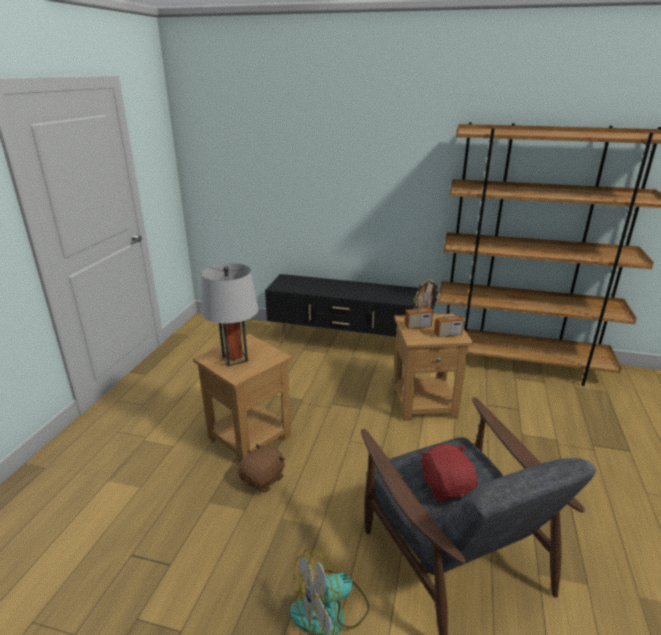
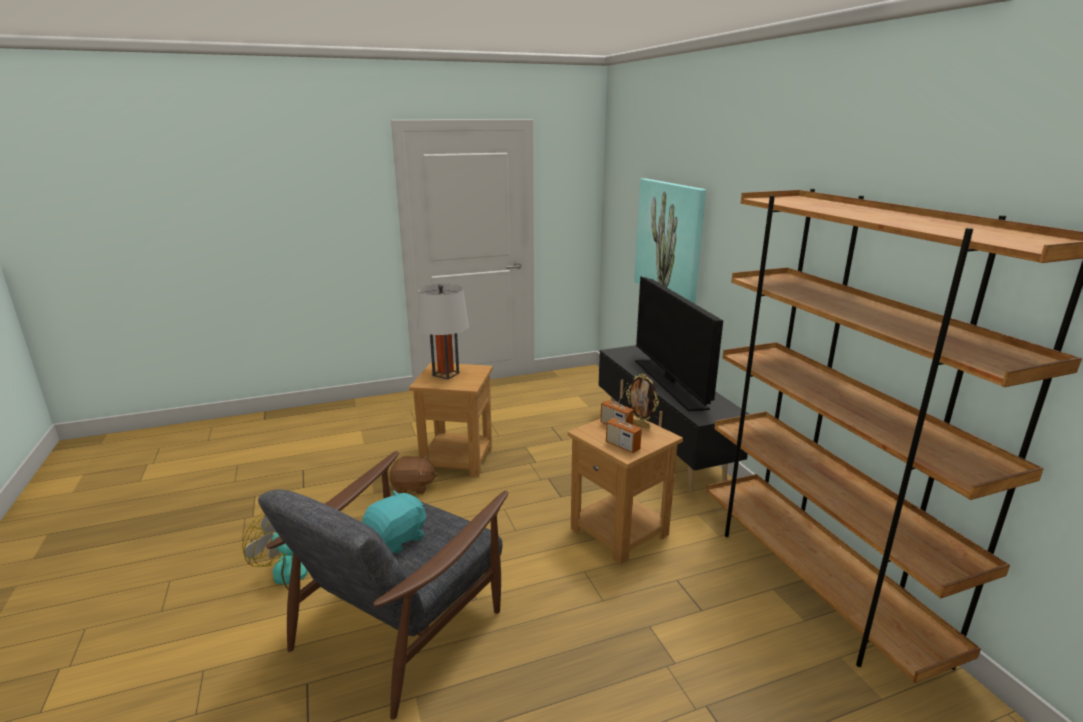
camera: 55 degrees right, 5 degrees down
(300, 180) = (670, 240): none -> picture
(356, 291) = (670, 384): none -> television
(447, 487) = (397, 538): red plush toy -> turquoise plush toy

